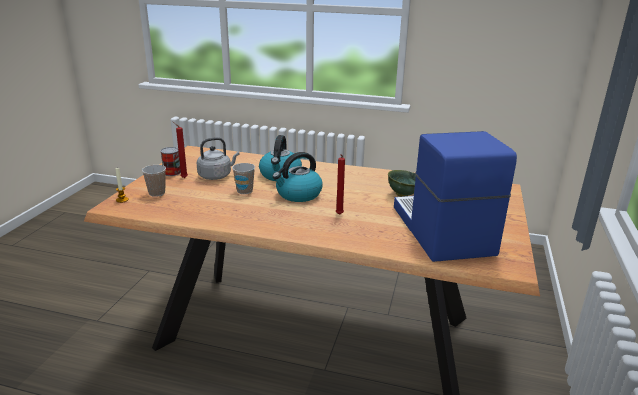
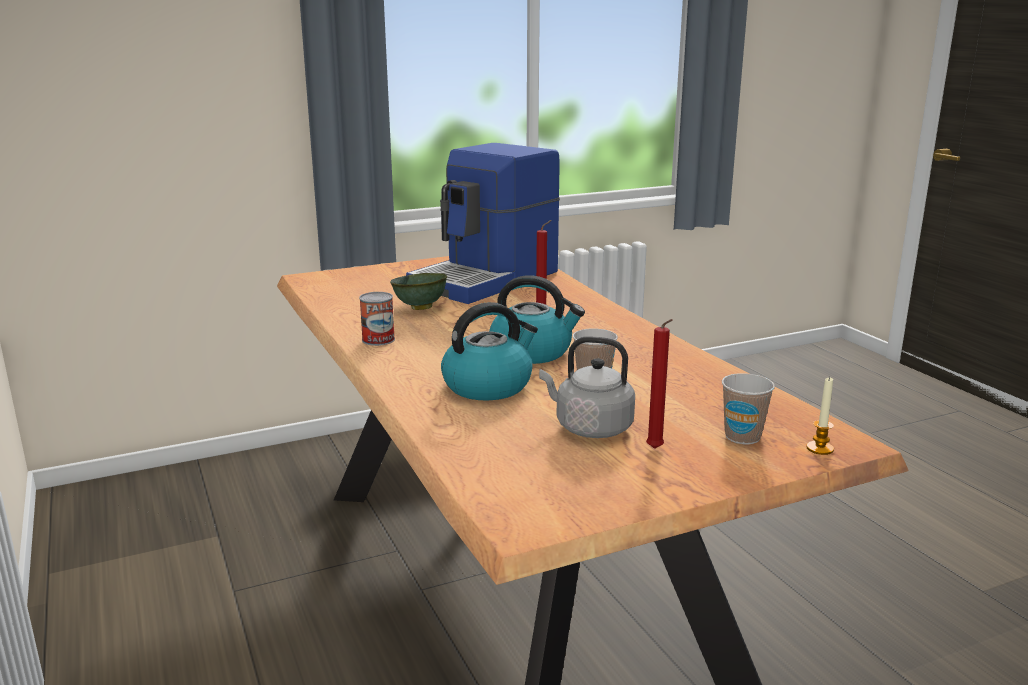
camera: 130 degrees left, 5 degrees down
(172, 172) = (662, 473): can -> can (378, 339)

